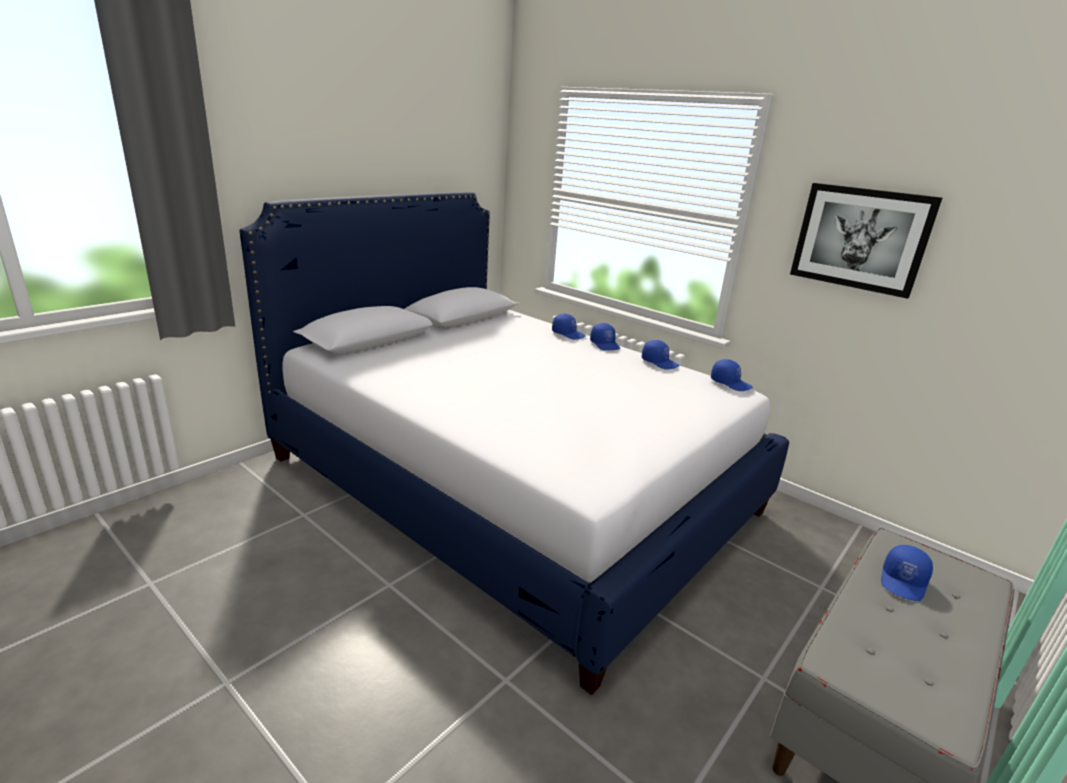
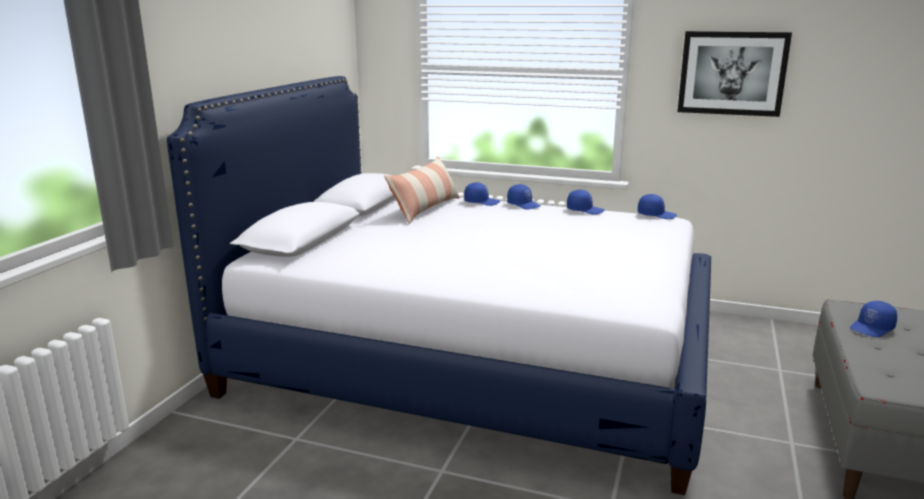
camera: 20 degrees left, 5 degrees down
(509, 331) = (425, 209): none -> pillow
(904, 582) = (872, 328): blue cap -> blue cap turned 45 degrees clockwise

